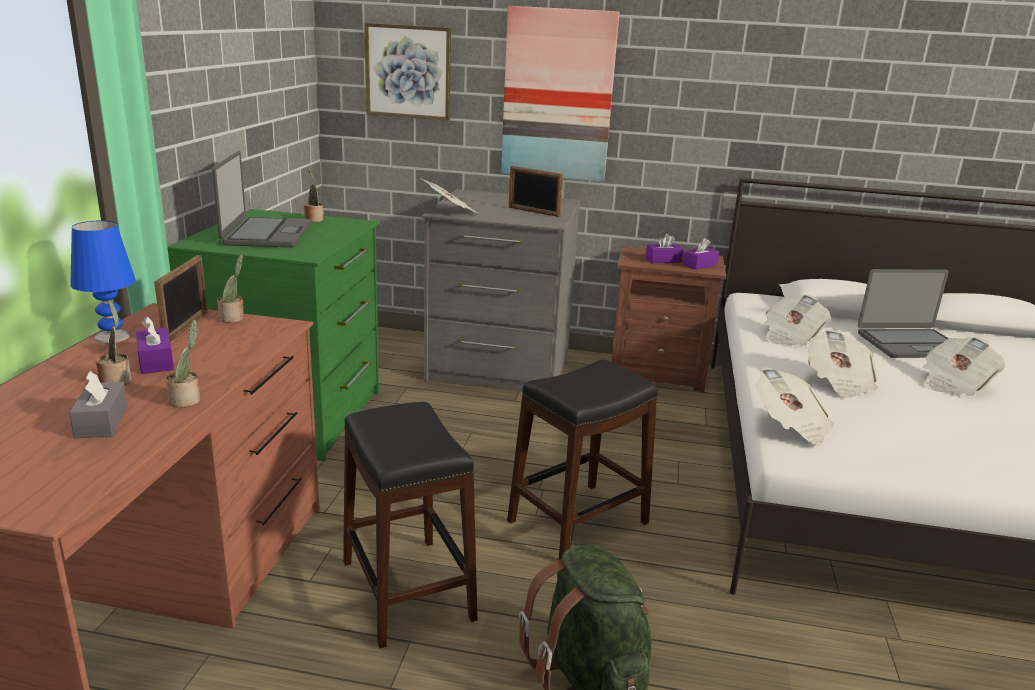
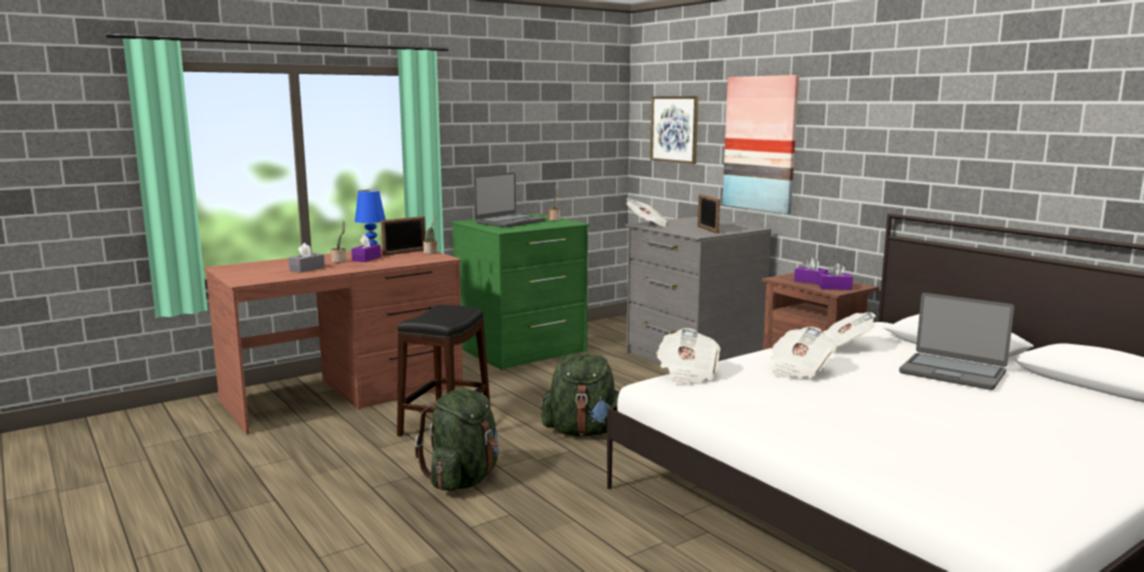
camera: 45 degrees right, 10 degrees down
(187, 400) = (346, 269): potted plant -> none
(577, 522) = (583, 432): black stool -> green backpack
(954, 384) = (911, 395): newspaper -> none

